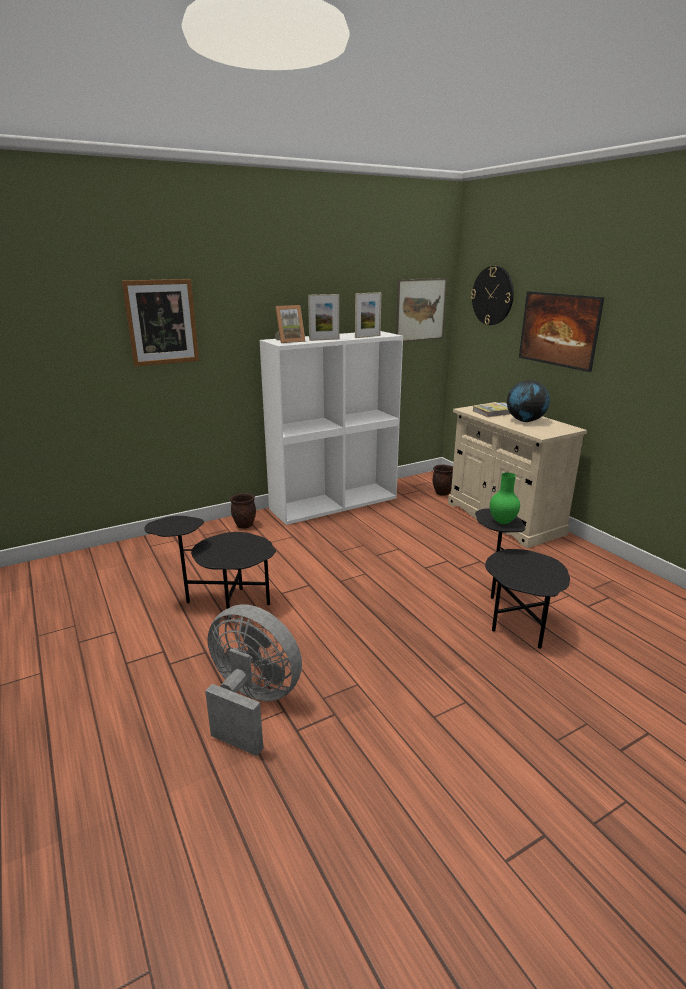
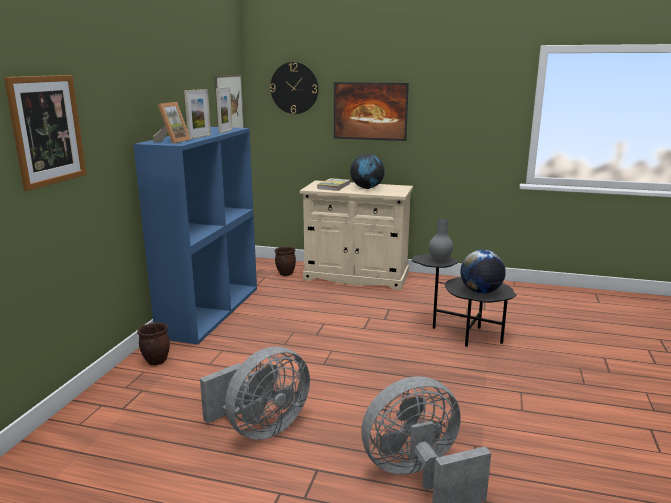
camera: 45 degrees left, 5 degrees down
(223, 603) = (260, 428): black side table -> grey fan
(334, 503) = (210, 311): white bookcase -> blue bookcase
(503, 522) = (439, 260): green vase -> grey vase
(520, 574) = (481, 292): none -> globe

